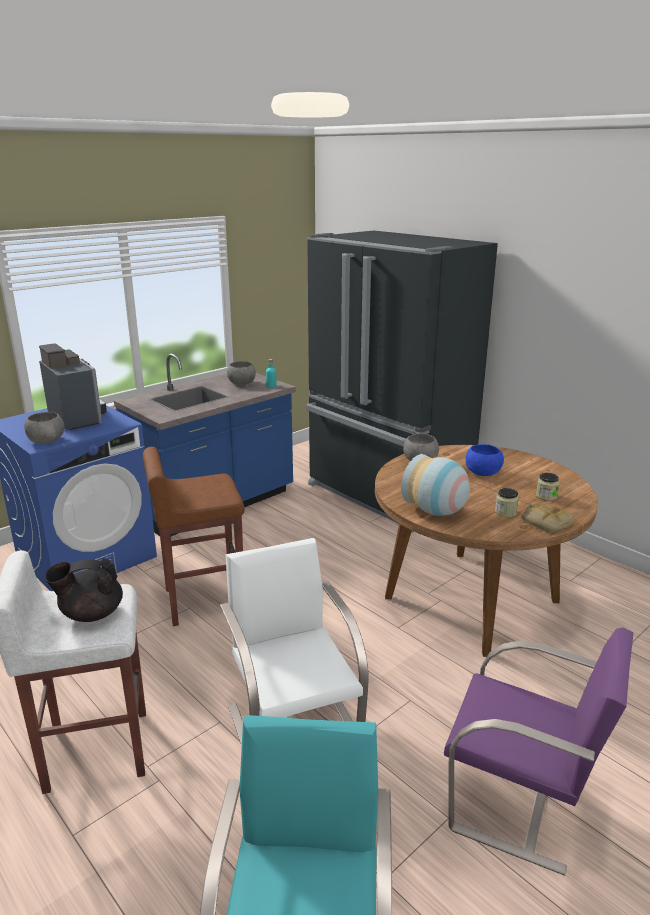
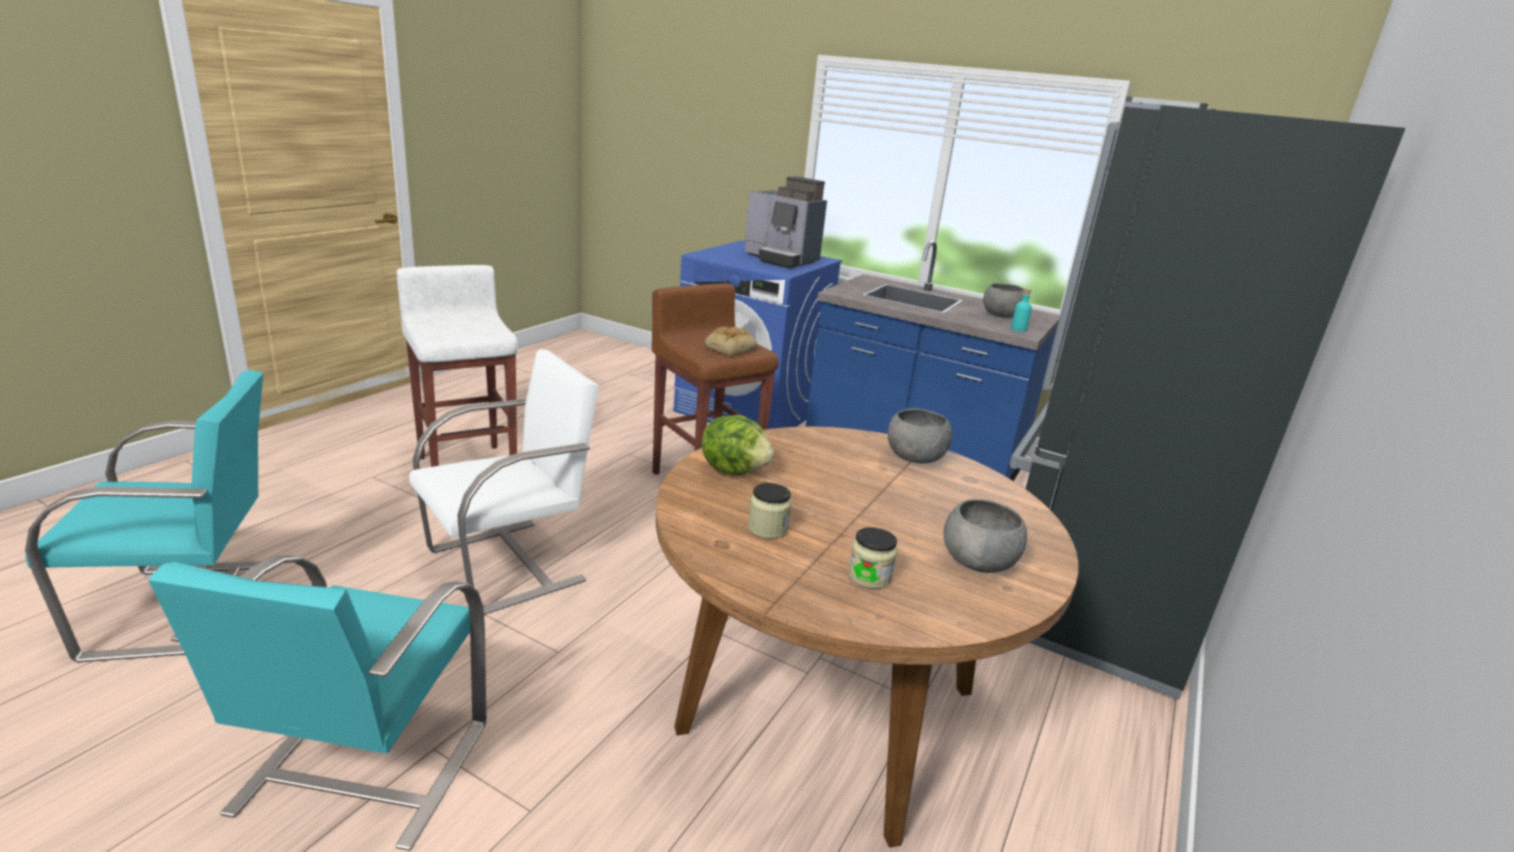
camera: 70 degrees right, 0 degrees up
(46, 441) = (714, 256): grey bowl -> grey bowl (977, 562)
(78, 417) = (781, 259): coffee machine -> coffee machine turned 90 degrees clockwise
(91, 614) = (461, 329): black teapot -> none
(437, 511) = (735, 469): vase -> lettuce
(483, 473) = (920, 512): blue bowl -> none
(521, 801) = (360, 769): purple chair -> turquoise chair
(545, 522) = (752, 568): bread -> bread (730, 348)

